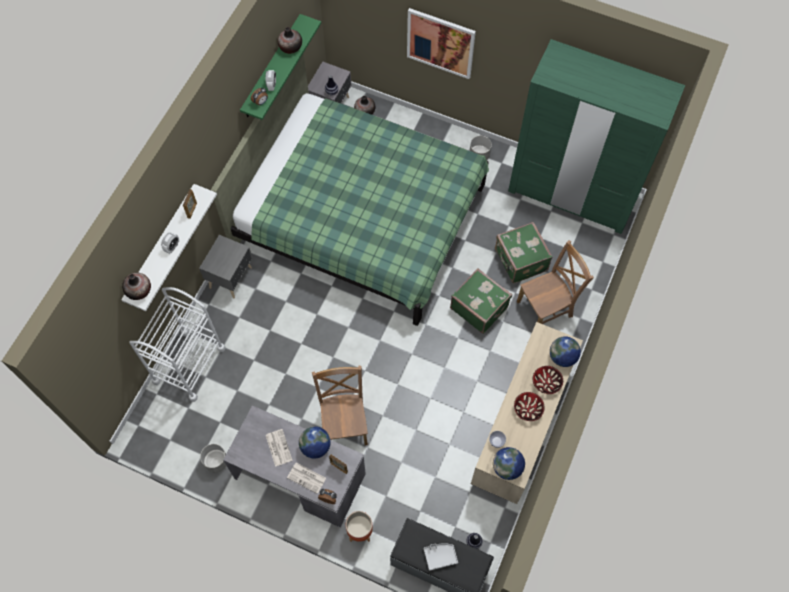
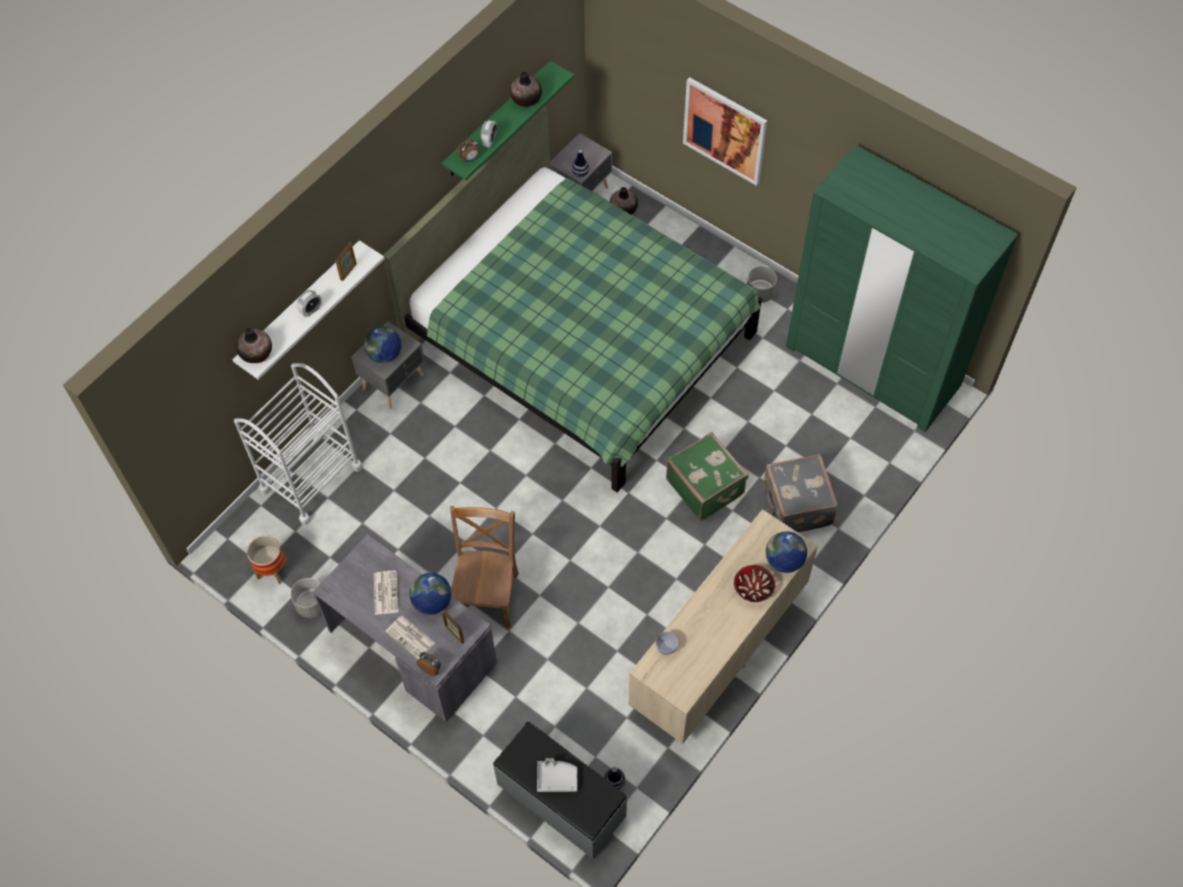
camera: 15 degrees right, 5 degrees down
(360, 532) = (469, 733): planter -> planter (272, 570)
(507, 467) = (671, 682): globe -> globe (385, 354)
(520, 261) = (777, 438): green suitcase -> none
(527, 409) = (719, 616): bowl -> none
(546, 308) = (796, 506): brown chair -> grey suitcase

